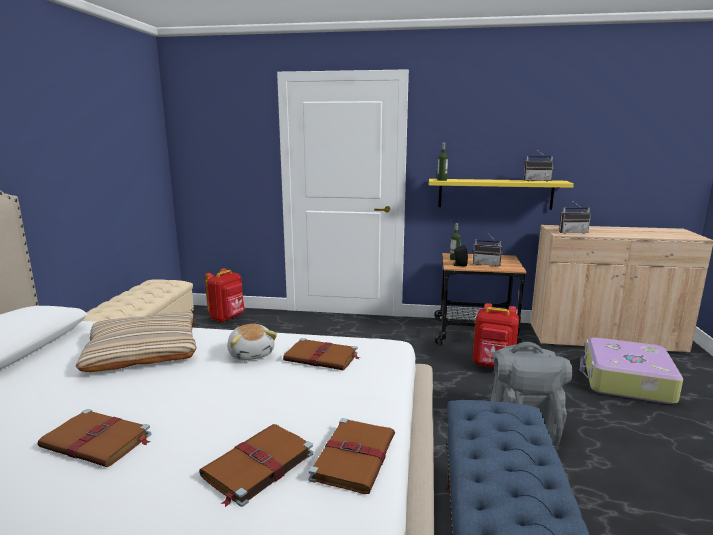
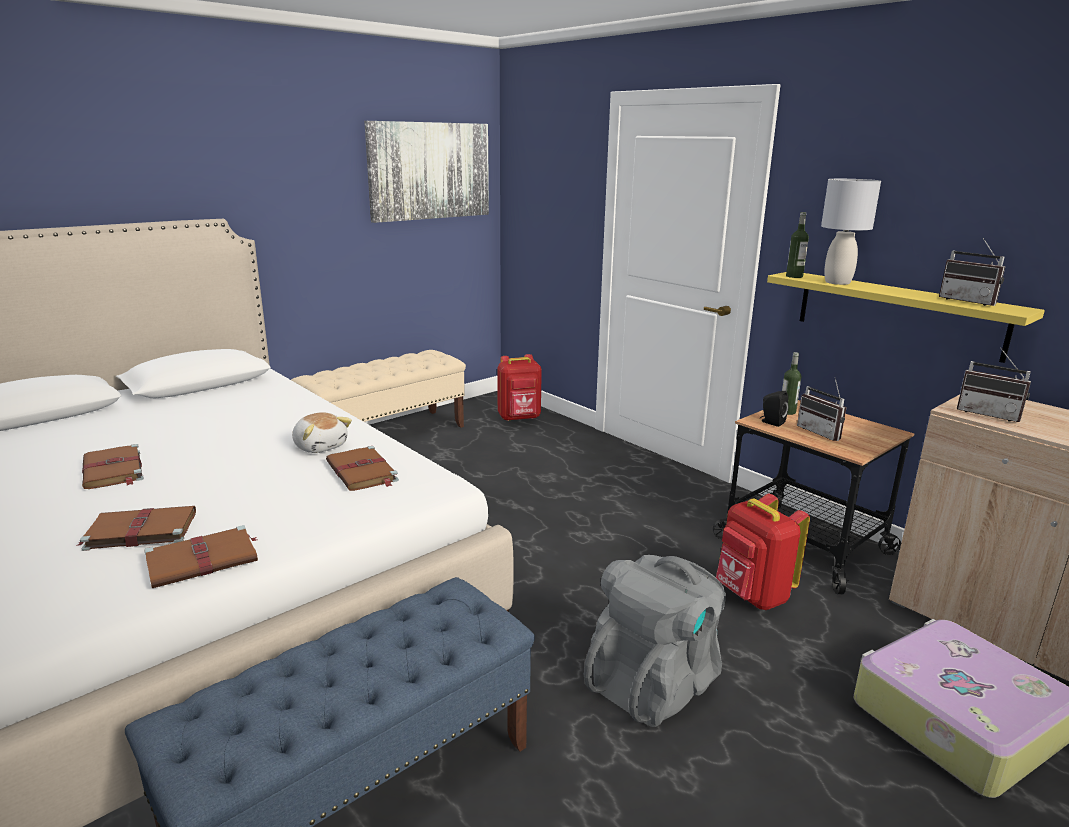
camera: 40 degrees right, 5 degrees up
(127, 130) = (430, 171): none -> picture
(142, 349) = (264, 412): beige pillow -> none
(251, 354) = (321, 446): plush toy -> plush toy turned 60 degrees counterclockwise
(468, 180) = (838, 282): none -> grey table lamp

